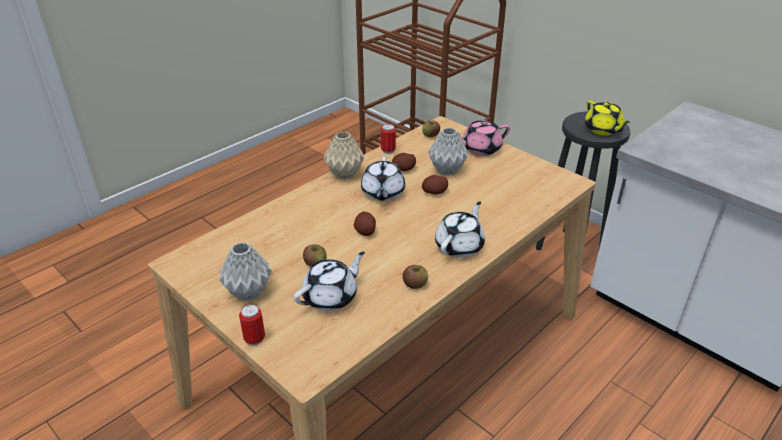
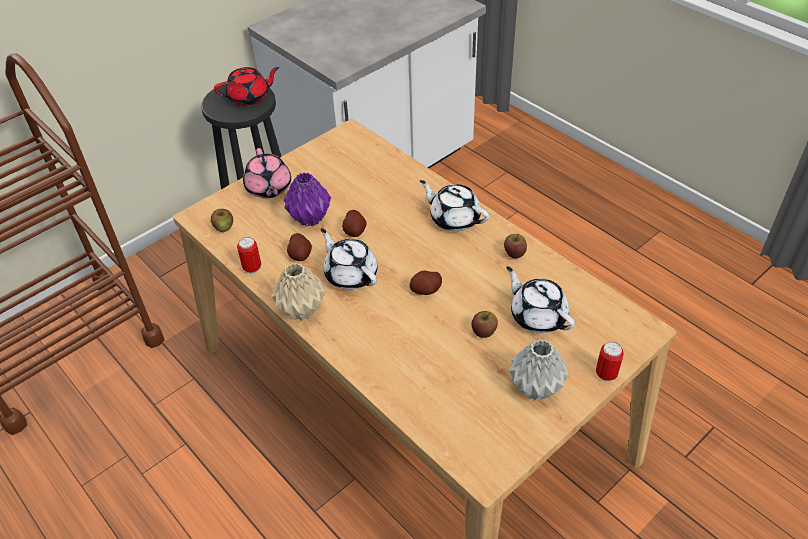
camera: 85 degrees left, 10 degrees up
(382, 193) = (350, 274): white teapot -> white teapot turned 135 degrees counterclockwise
(447, 170) = (311, 218): grey vase -> purple vase
(603, 130) = (249, 97): yellow teapot -> red teapot

